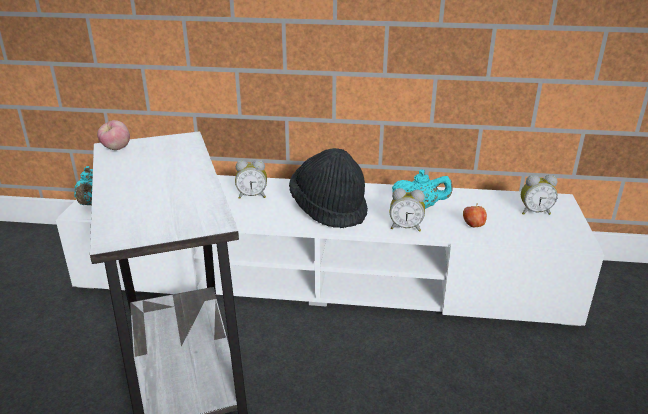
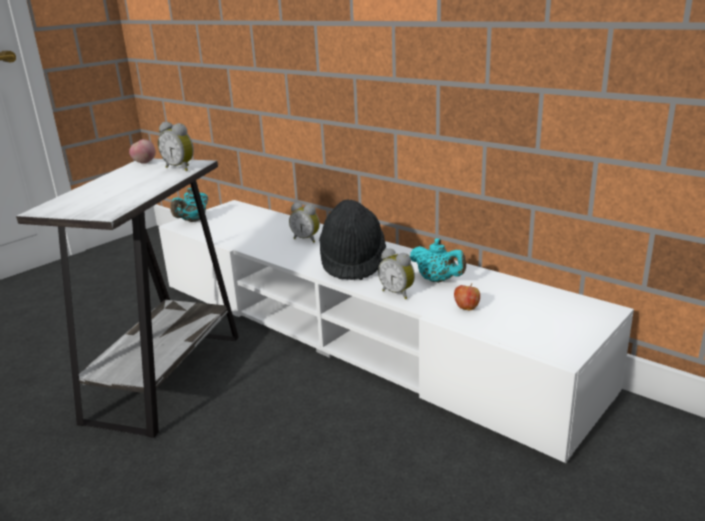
camera: 35 degrees right, 5 degrees down
(534, 212) = (555, 313): alarm clock -> alarm clock (181, 168)

